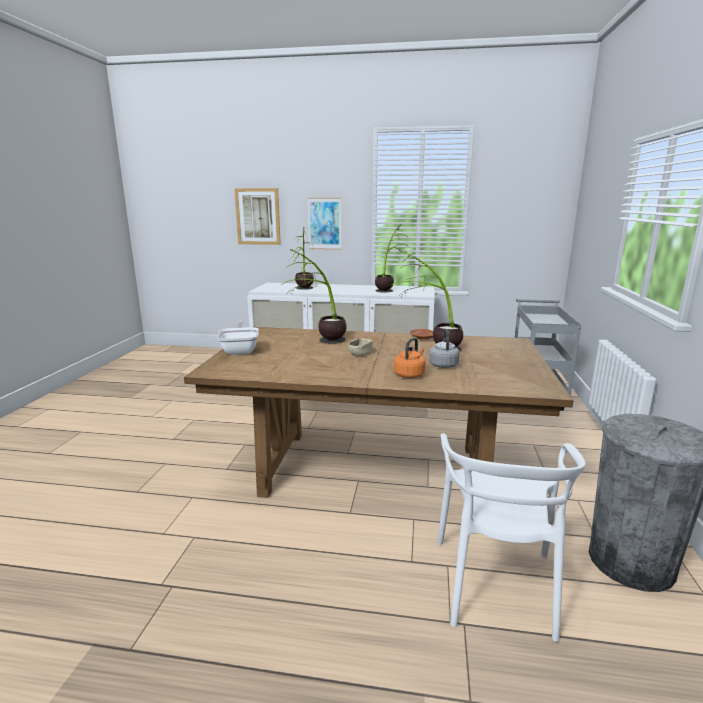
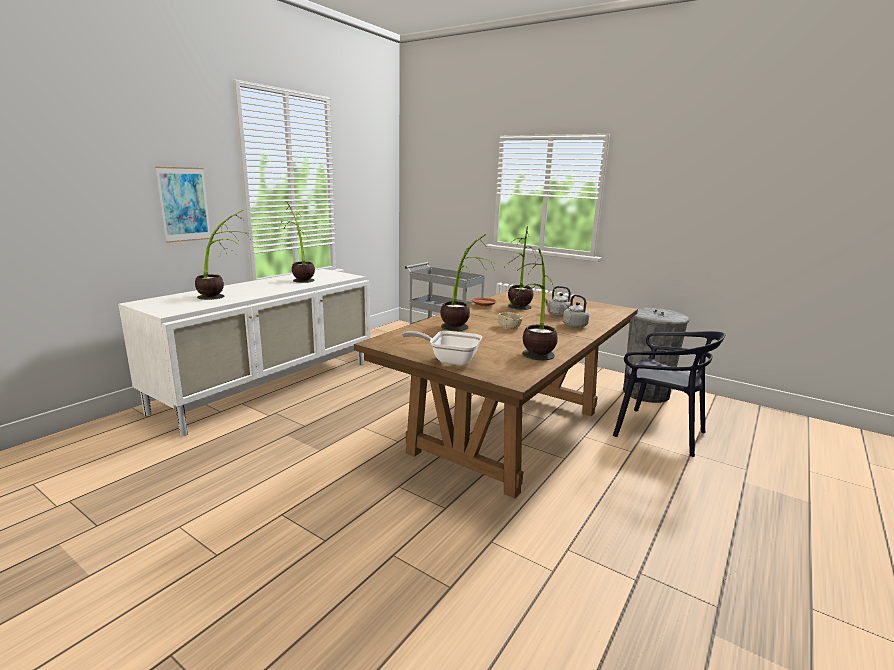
camera: 65 degrees left, 0 degrees up
(258, 216) = (67, 196): picture -> none
(264, 372) = (534, 361): none -> potted plant
(410, 374) = (573, 325): orange kettle -> grey kettle
(496, 584) = (658, 432): white chair -> black chair

